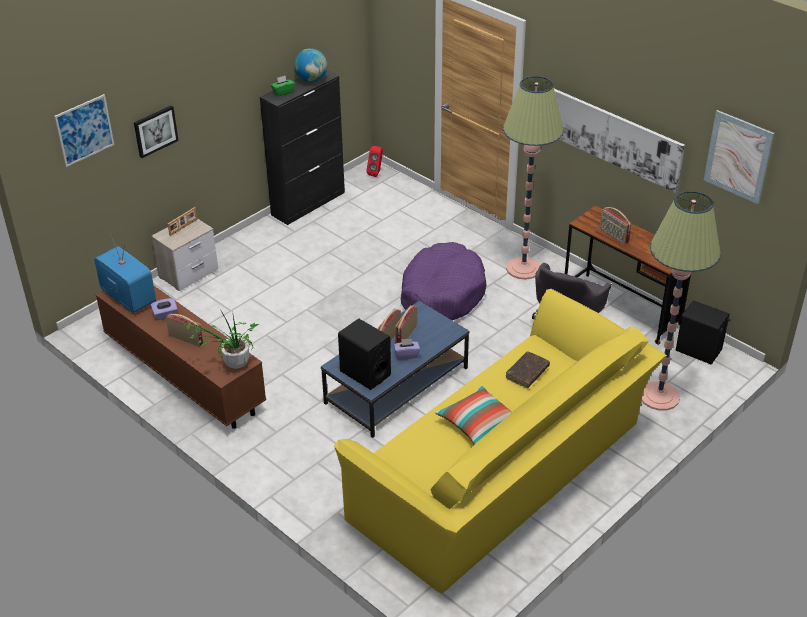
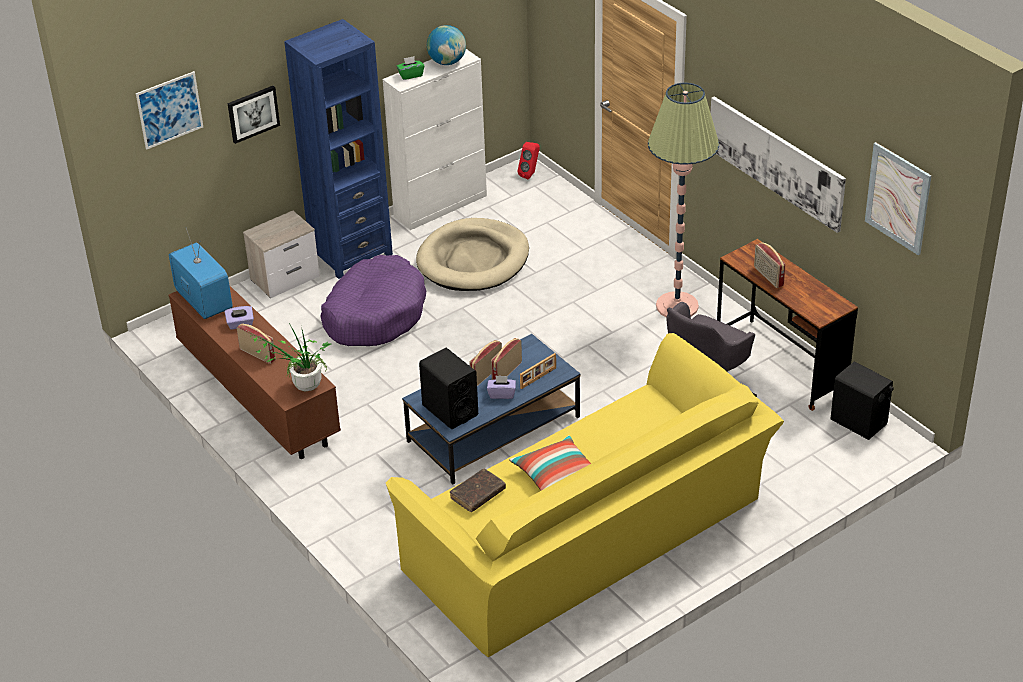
camera: 10 degrees right, 0 degrees up
(183, 227) = (281, 225): picture frame -> picture frame (538, 378)
(241, 248) = (351, 253): none -> blue bookcase
(308, 203) = (441, 206): black cabinet -> white cabinet
(346, 245) = (473, 260): none -> beige dog bed
(442, 293) = (572, 327): purple dog bed -> purple dog bed (374, 314)
(527, 373) = (627, 427): brown book -> brown book (478, 494)
(659, 396) = (795, 470): floor lamp -> none

